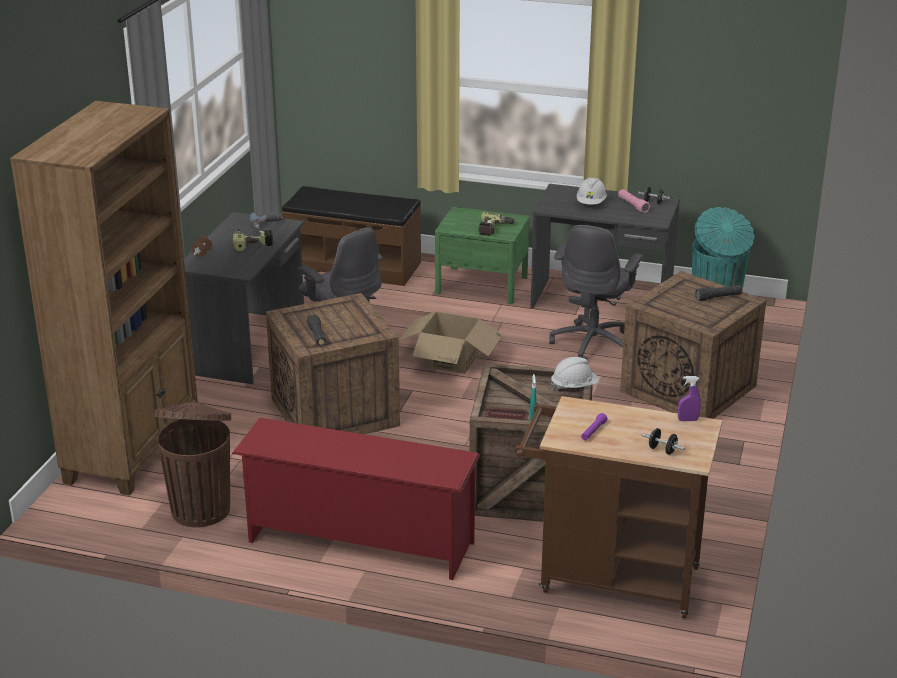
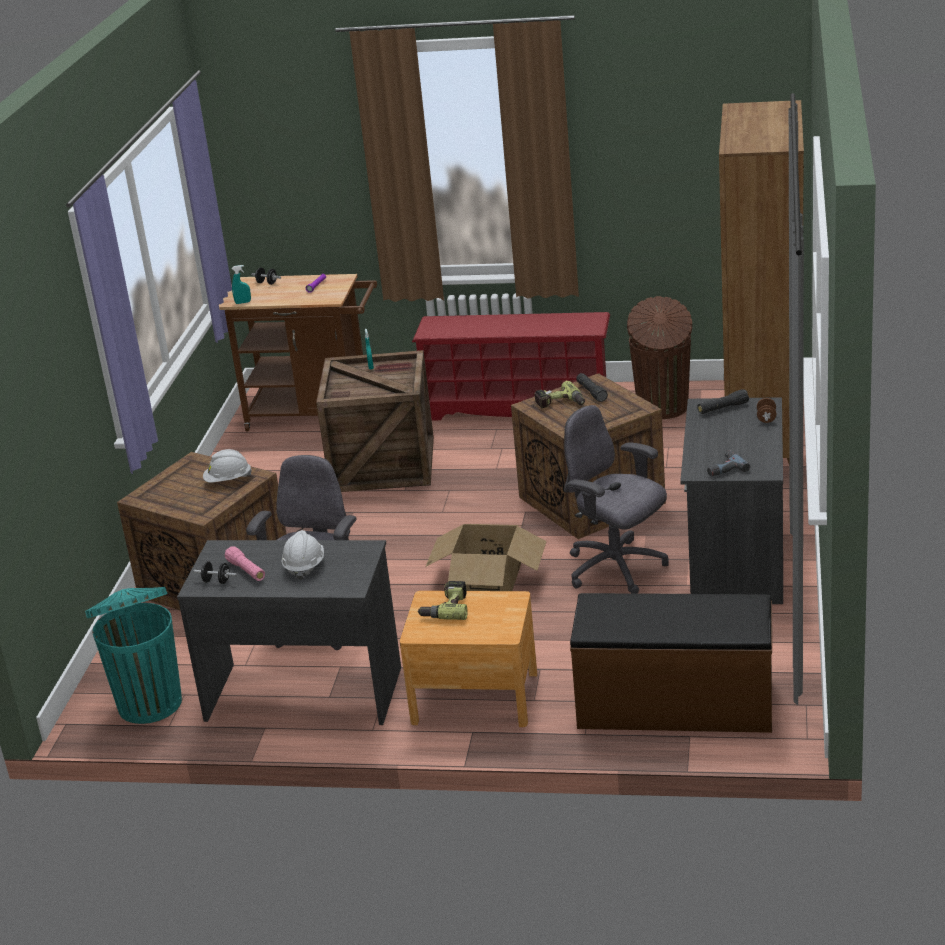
camera: 175 degrees right, 0 degrees up
(253, 242) = (719, 441): power drill -> power drill (560, 404)
(481, 285) = (474, 698): green nightstand -> brown nightstand
(574, 387) = (334, 395): white hard hat -> white hard hat (228, 480)
(687, 420) = (243, 302): purple spray bottle -> turquoise spray bottle
(718, 298) = (170, 495): black flashlight -> black flashlight (723, 408)

